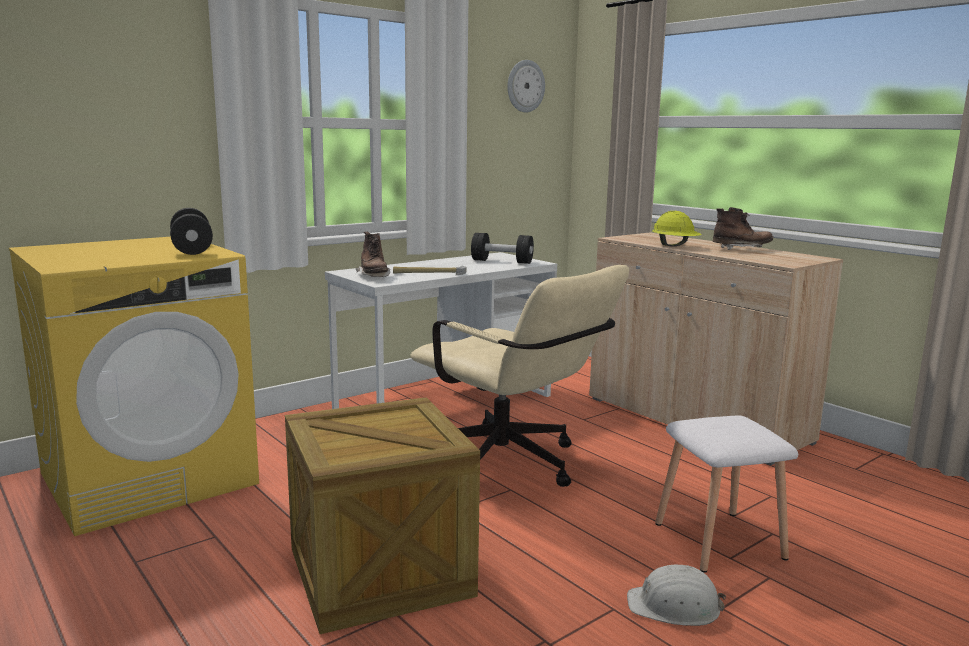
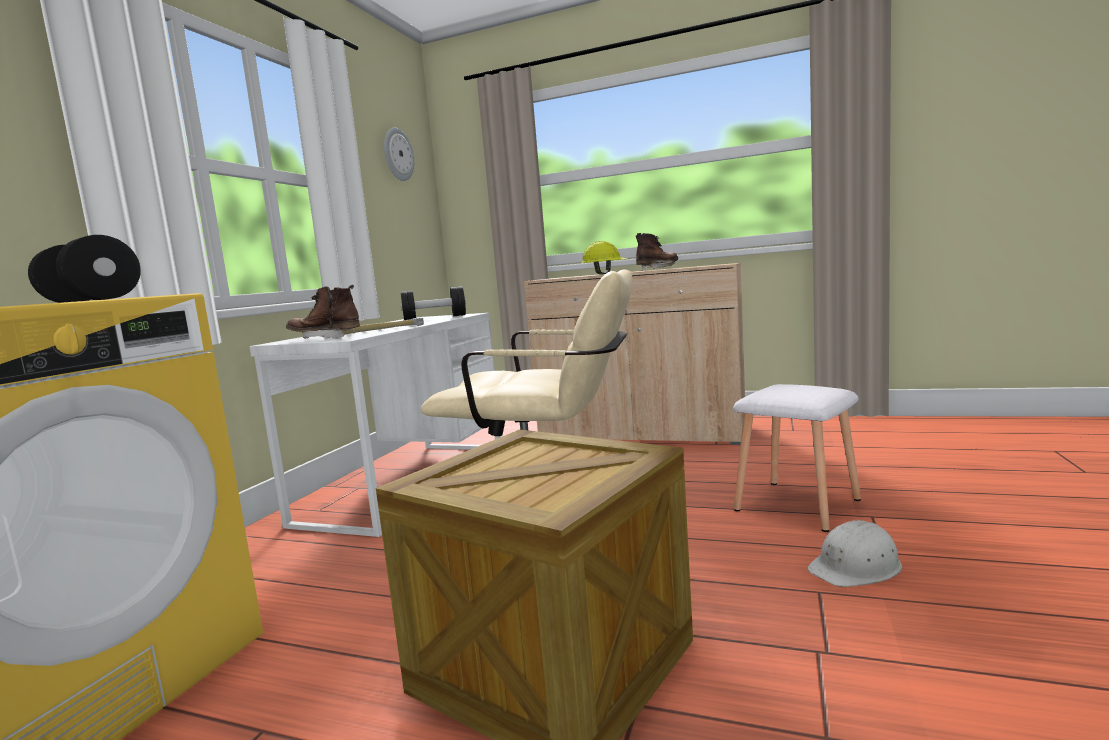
camera: 30 degrees left, 5 degrees down
(374, 276) = (325, 338): brown boot -> brown boot turned 150 degrees clockwise

